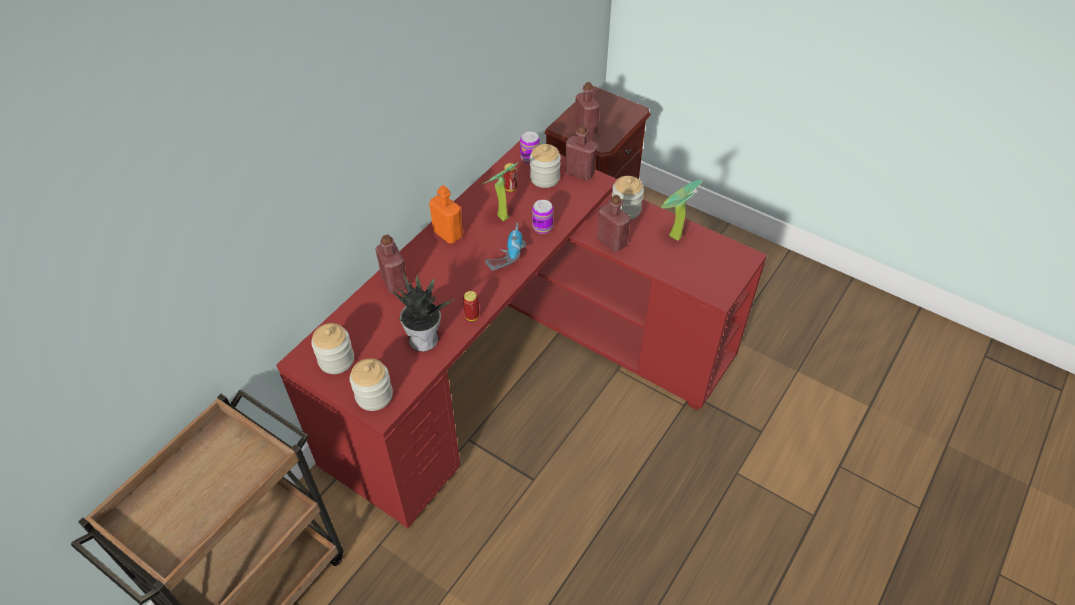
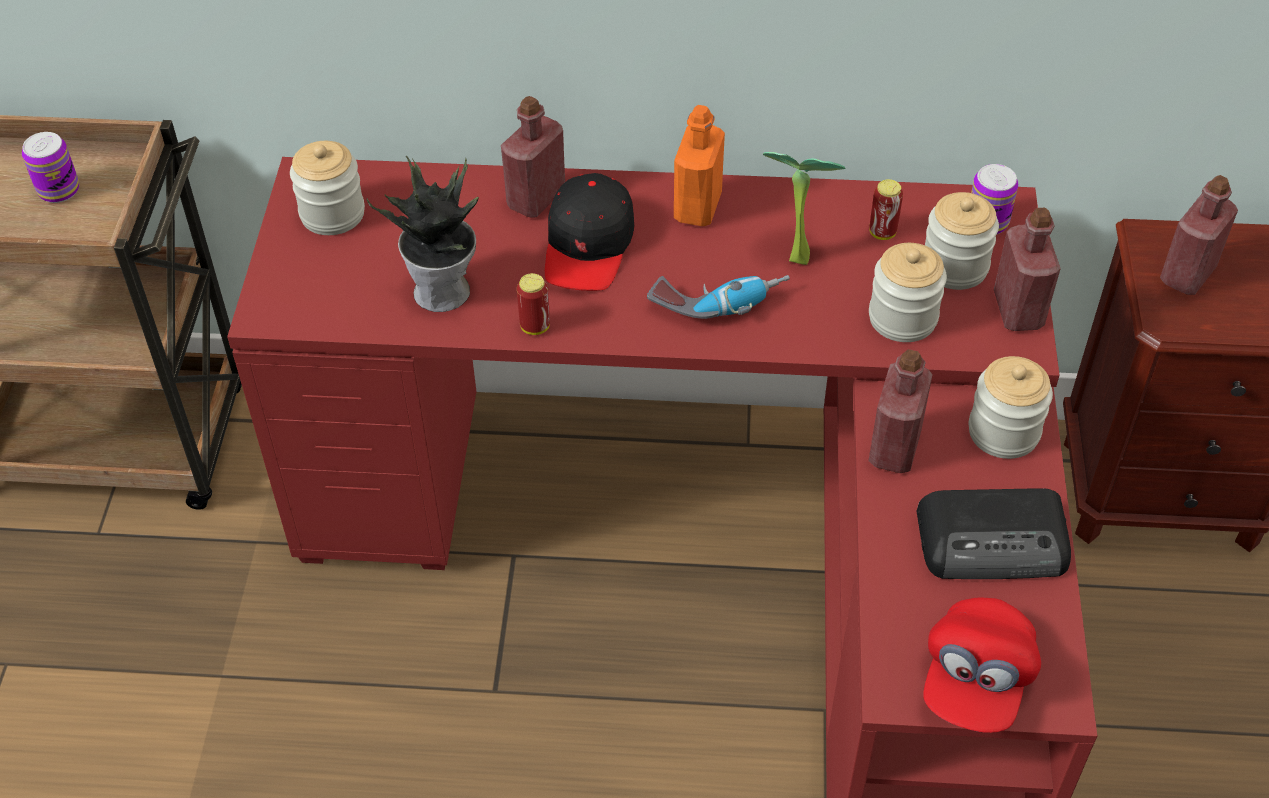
camera: 60 degrees right, 0 degrees up
(374, 396) = (291, 290): jar -> jar (902, 318)
(439, 278) = (588, 245): none -> black cap
(542, 227) = (822, 322): can -> can (59, 190)
(672, 237) = (995, 541): potted plant -> radio
(727, 273) = (975, 680): none -> red cap

